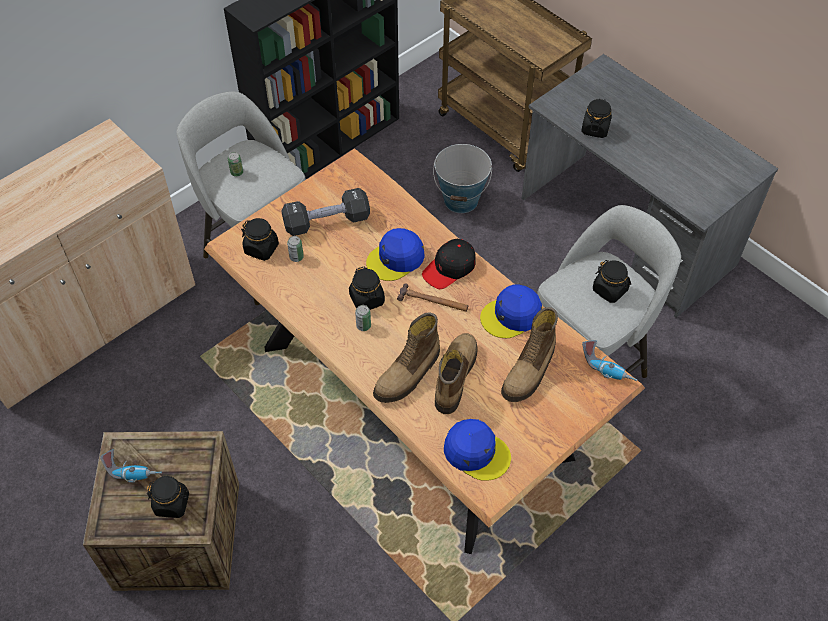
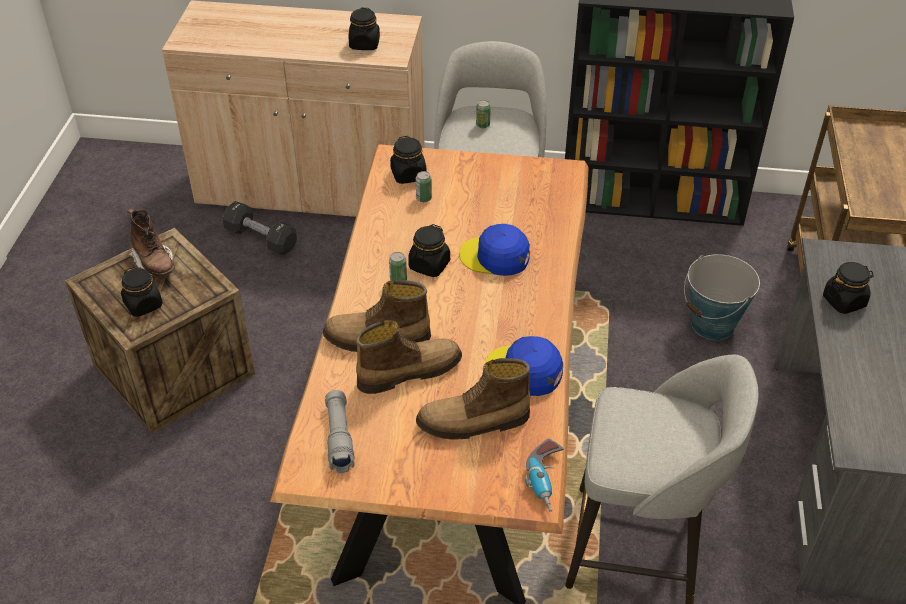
camera: 50 degrees right, 10 degrees down
(132, 469) = (154, 263): power drill -> brown boot
(327, 222) = (483, 193): black dumbbell -> black dumbbell (261, 239)
(433, 301) = (477, 308): hammer -> none
(449, 268) = (527, 296): black cap -> none
(476, 452) = (339, 437): blue cap -> grey flashlight
(610, 290) = (665, 441): black jar -> black jar (364, 44)

